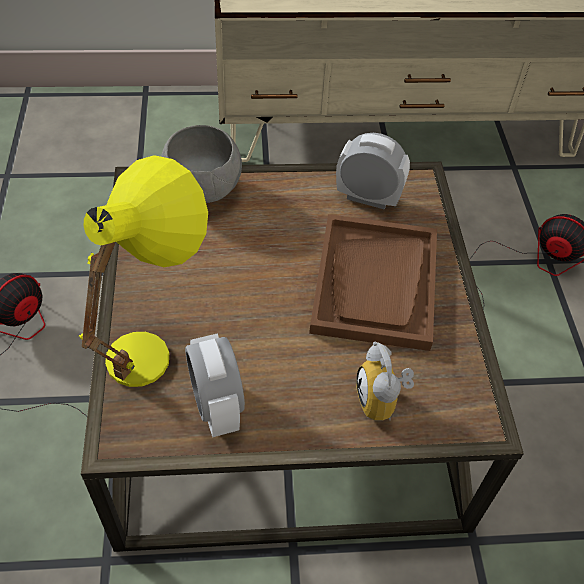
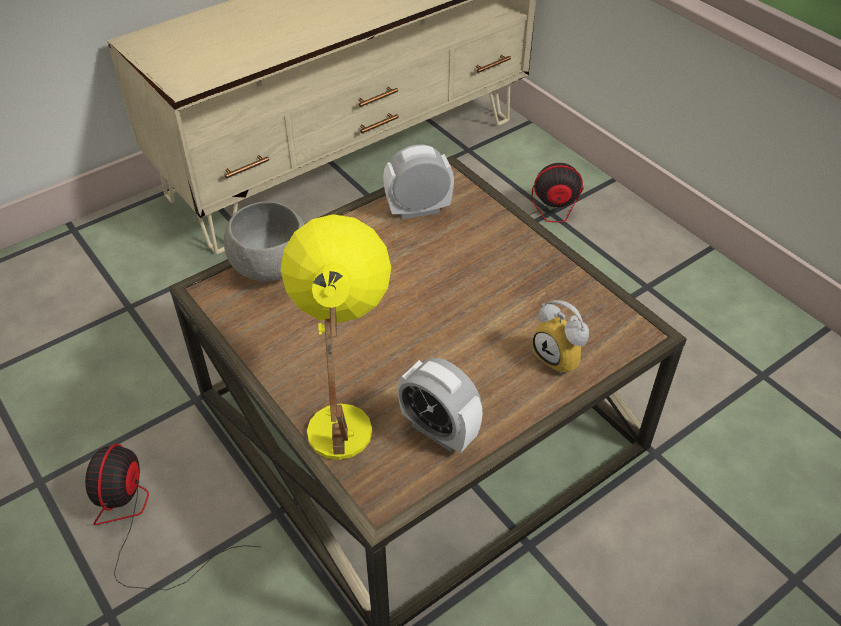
camera: 30 degrees left, 5 degrees down
(375, 283) = (481, 273): brown tray -> none

